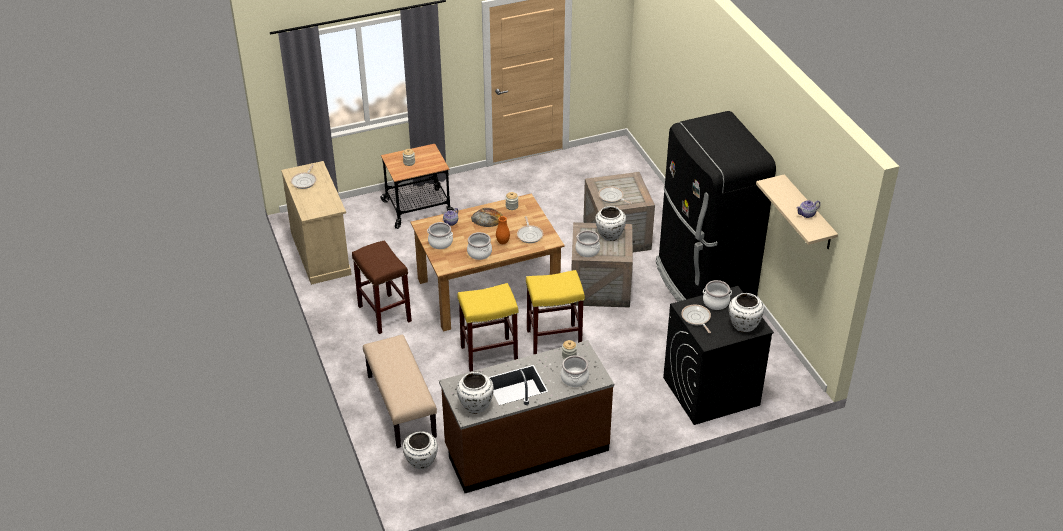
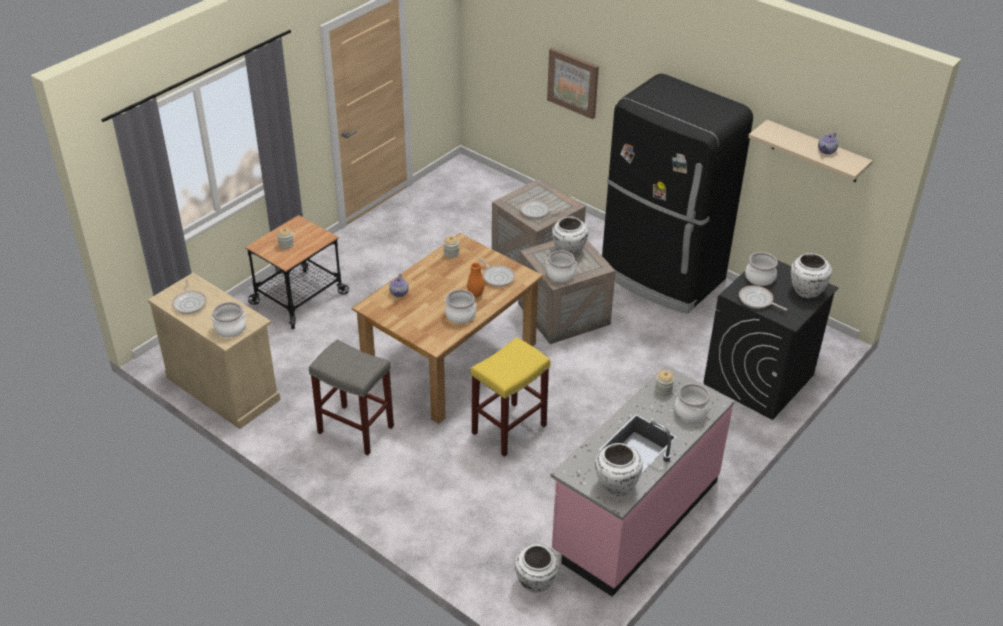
camera: 30 degrees left, 0 degrees up
(384, 313) = (354, 429): brown stool -> grey stool
(400, 406) = (459, 528): beige bench -> none
(440, 242) = (407, 319): cooking pot -> cooking pot (230, 328)
(487, 218) = (435, 275): bread -> none
(526, 449) = (635, 517): brown counter -> pink counter
(553, 339) = (563, 387): yellow stool -> none
(686, 99) = (573, 82): none -> picture

